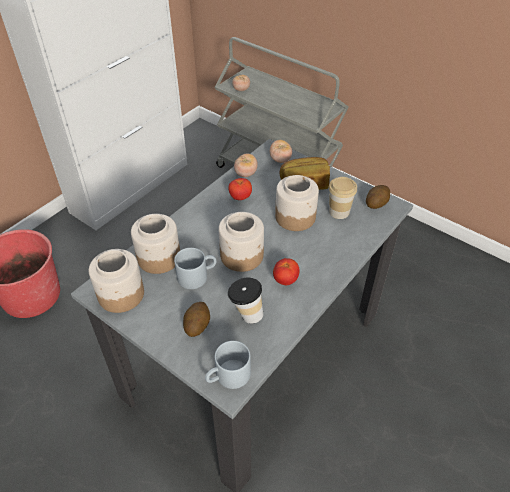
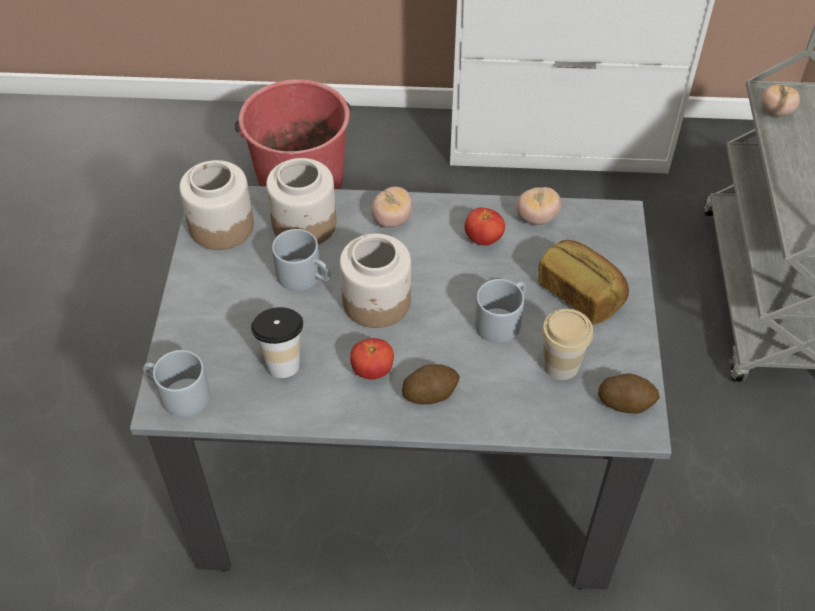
camera: 55 degrees right, 5 degrees up
(197, 325) = (230, 322): potato -> potato (430, 393)
(280, 159) = (606, 238): tomato -> tomato (392, 220)
(295, 217) = (502, 319): jar -> grey mug

